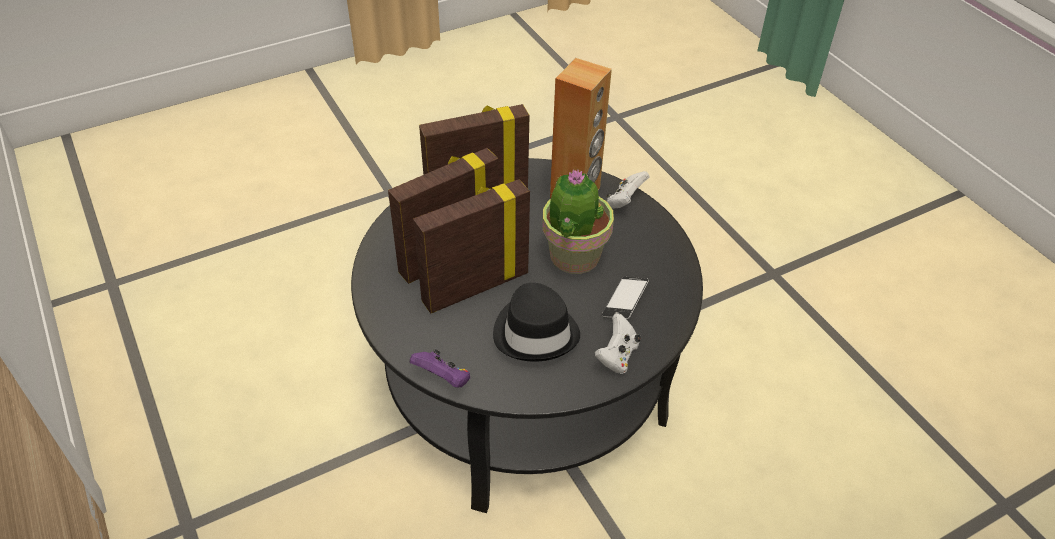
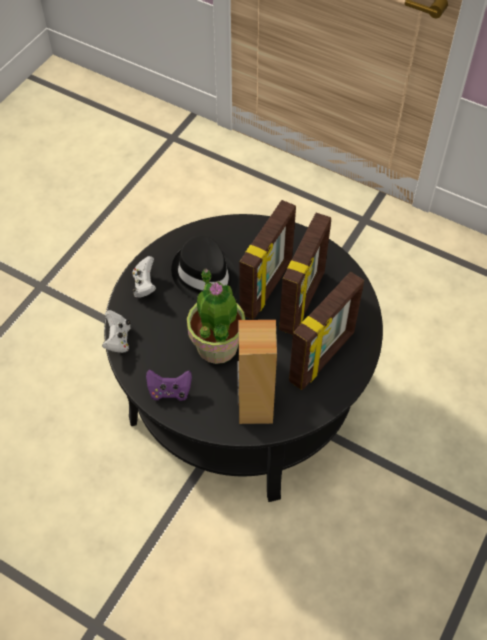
camera: 150 degrees right, 10 degrees up
(443, 379) = (238, 222): purple game controller -> purple game controller (169, 391)
(625, 201) = (210, 420): white game controller -> white game controller (118, 339)
(625, 301) = (160, 326): phone -> none

